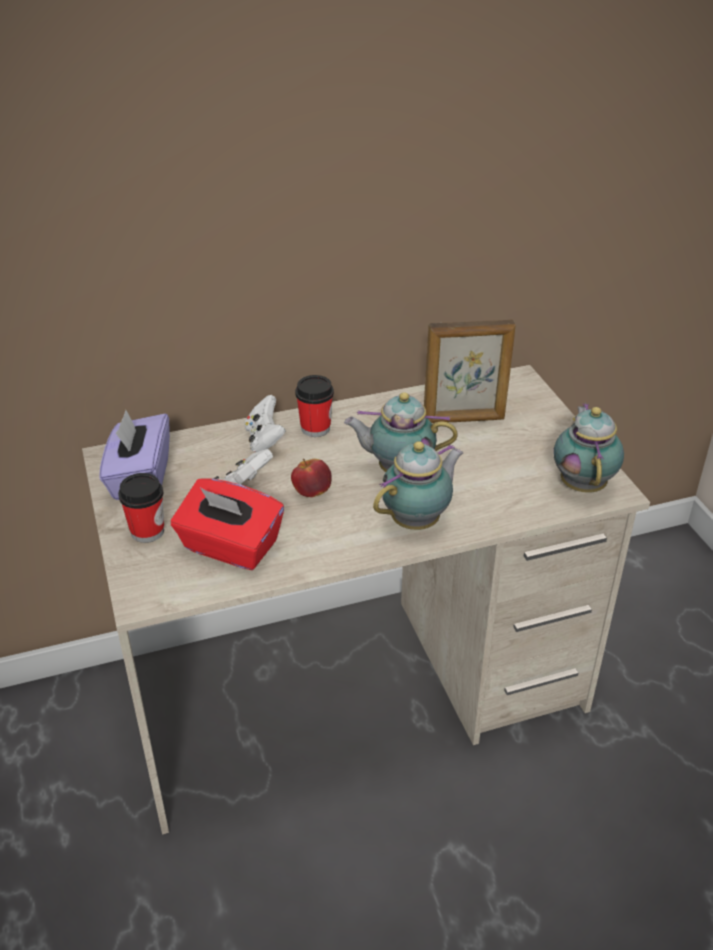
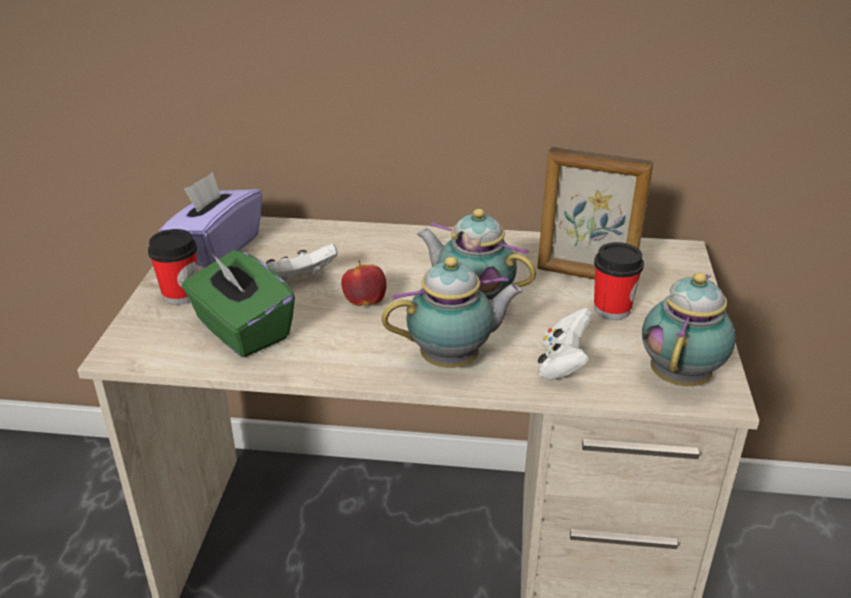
camera: 25 degrees right, 5 degrees down
(230, 547) = (241, 330): red tissue box -> green tissue box
(264, 440) = (359, 244): white game controller -> white game controller (562, 365)
(315, 428) = (418, 246): cup -> cup (612, 309)

